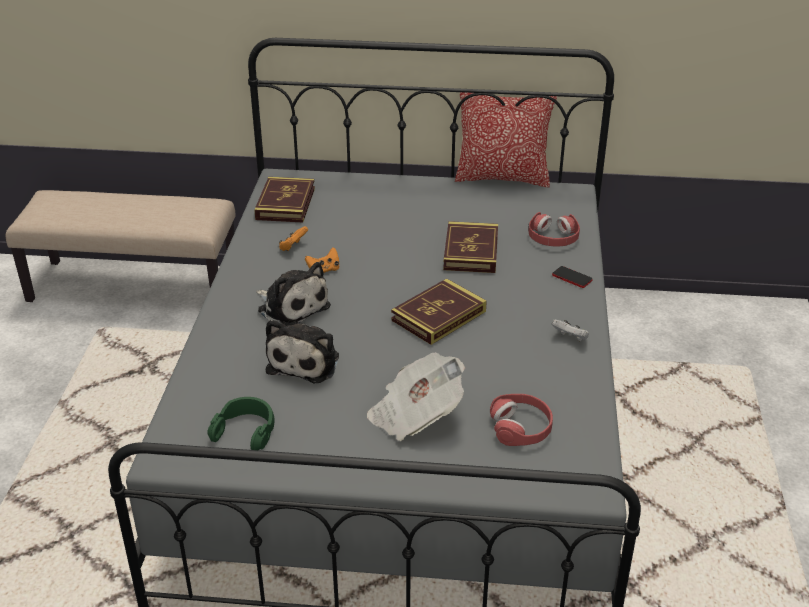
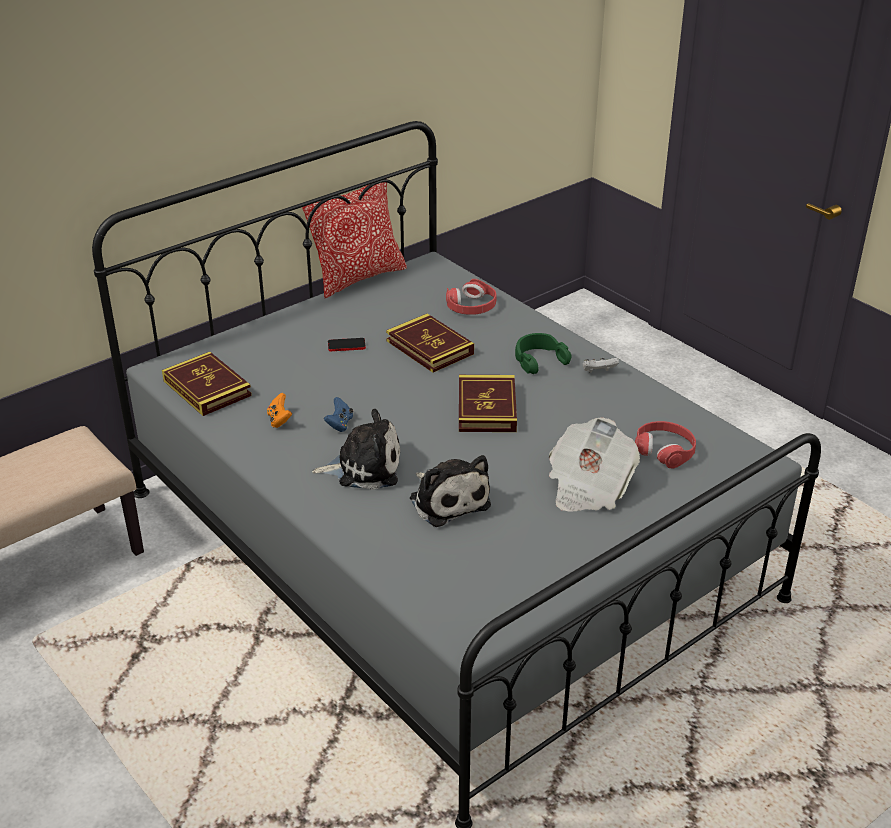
camera: 45 degrees left, 0 degrees up
(245, 430) = (492, 577): green headphones -> green headphones (539, 360)
(324, 270) = (340, 424): orange game controller -> blue game controller
(572, 278) = (531, 329): phone -> phone (346, 345)

